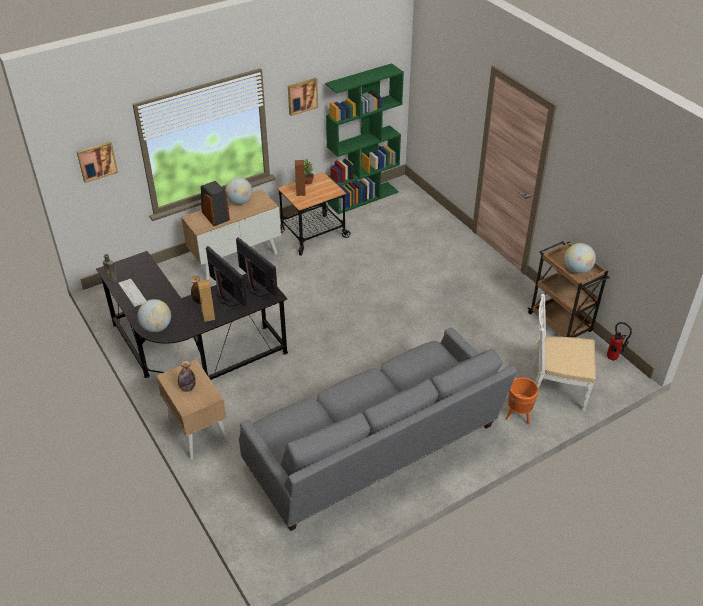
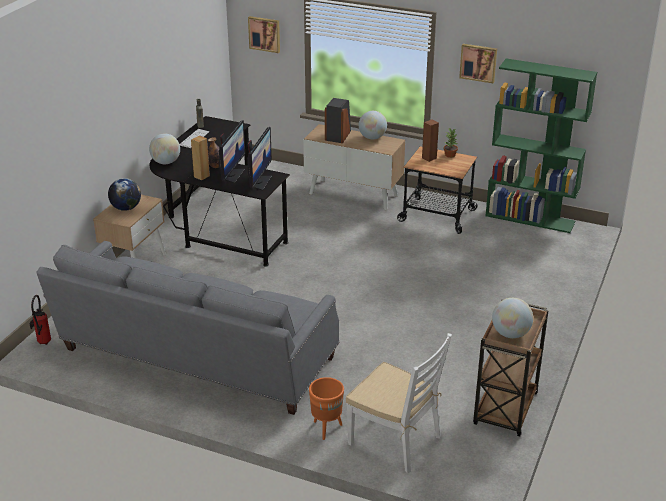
camera: 55 degrees right, 10 degrees down
(187, 388) = (126, 208): bottle -> globe
(555, 388) = (395, 440): white chair -> white chair turned 150 degrees clockwise
(613, 359) = (494, 469): fire extinguisher -> fire extinguisher (42, 343)

